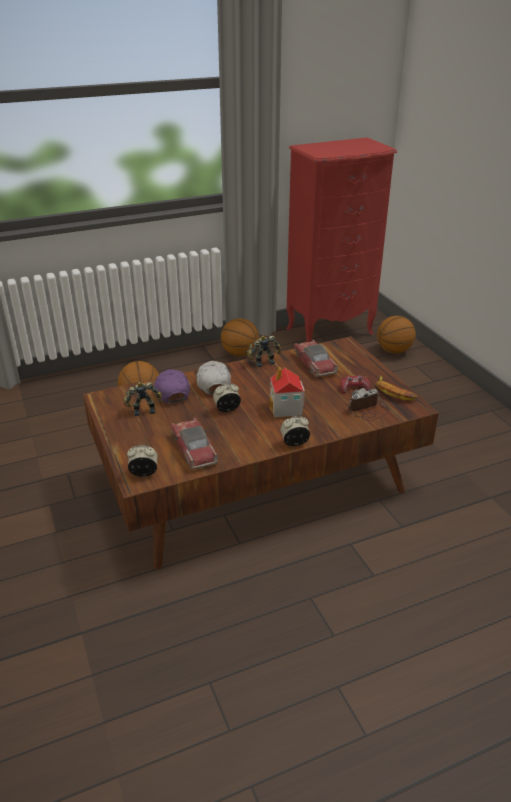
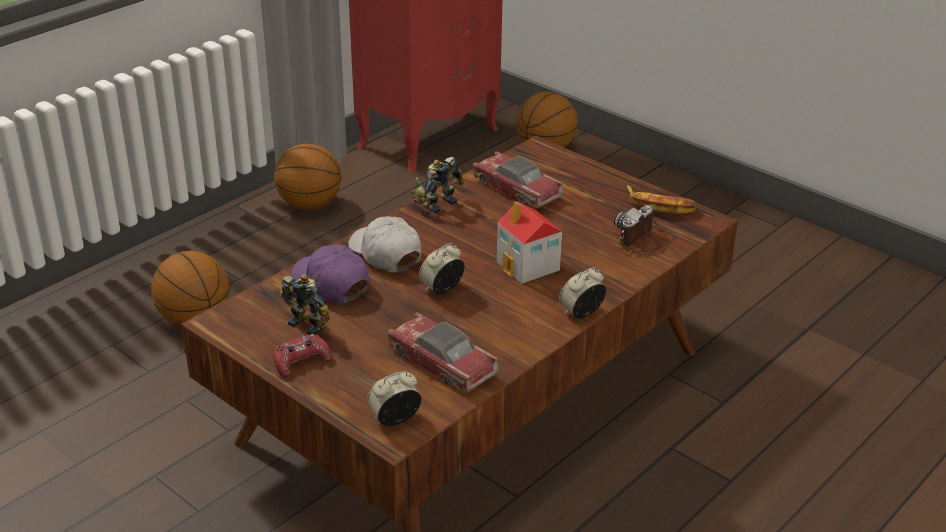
camera: 25 degrees left, 0 degrees up
(143, 410) = (309, 323): toy robot -> toy robot turned 75 degrees clockwise
(354, 388) = (600, 212): red game controller -> red game controller (301, 361)

